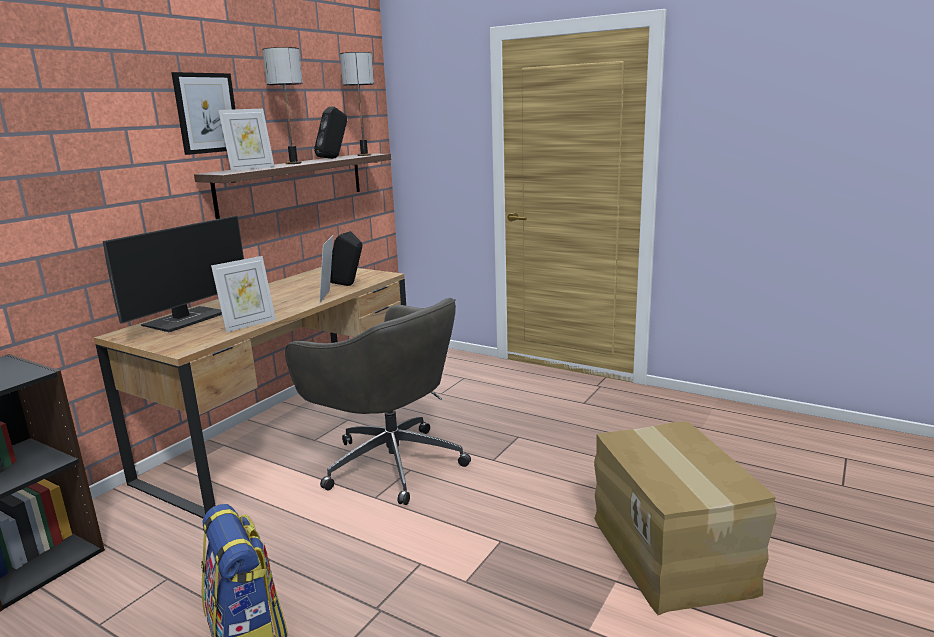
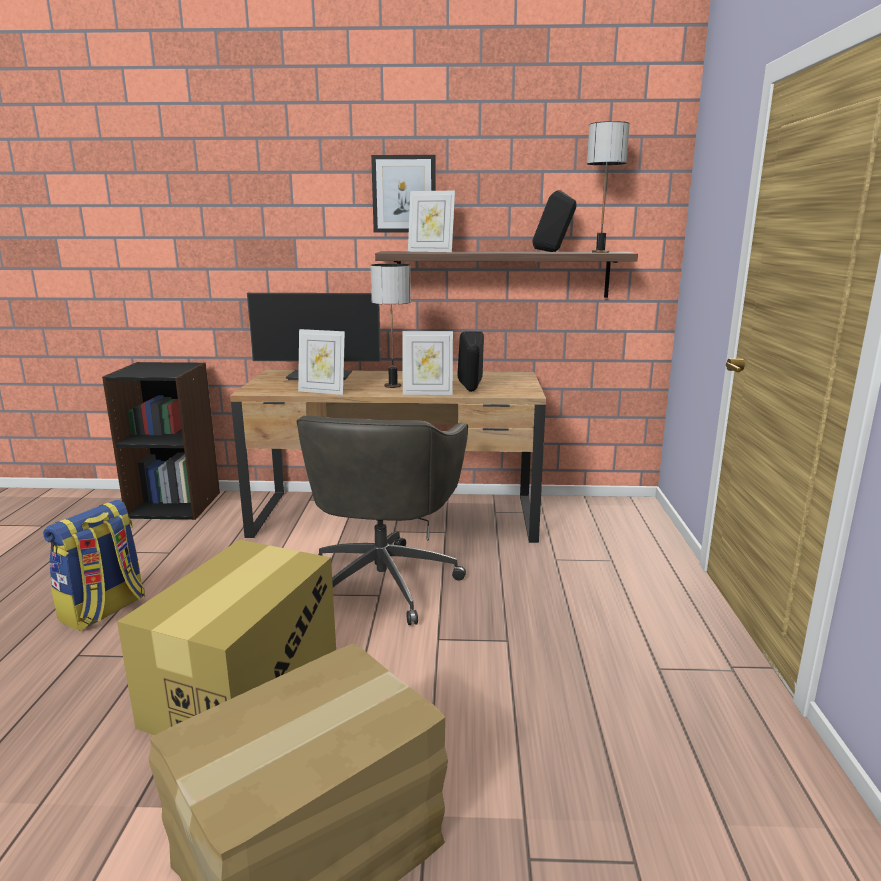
camera: 60 degrees right, 0 degrees up
(294, 163) = (487, 251): table lamp -> table lamp (392, 386)
(329, 296) = (427, 393): picture frame -> picture frame turned 150 degrees counterclockwise
(478, 556) = (244, 686): none -> cardboard box

